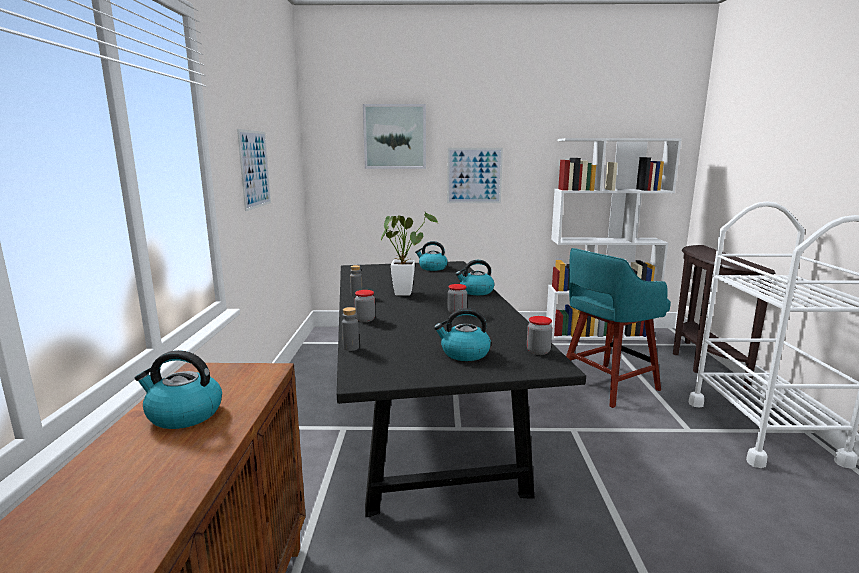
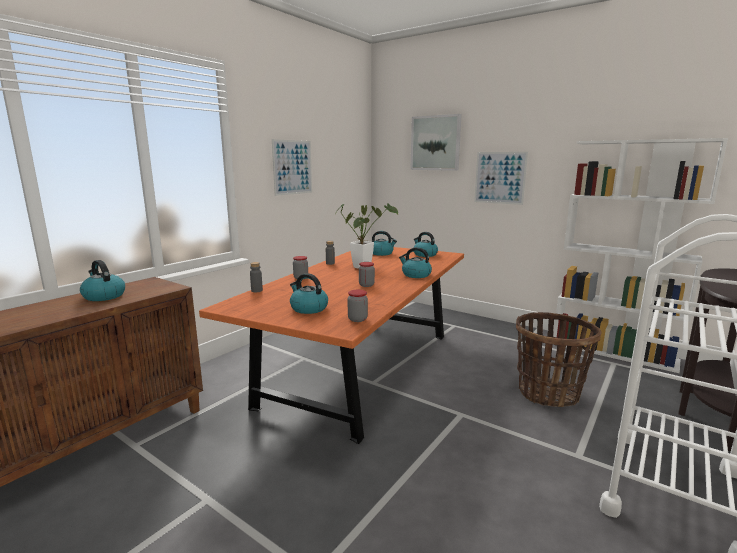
camera: 35 degrees right, 0 degrees up
(385, 273) = (382, 253): none -> kettle
(424, 415) = (362, 367): black dining table -> orange dining table
(606, 385) = (548, 393): turquoise stool -> basket

